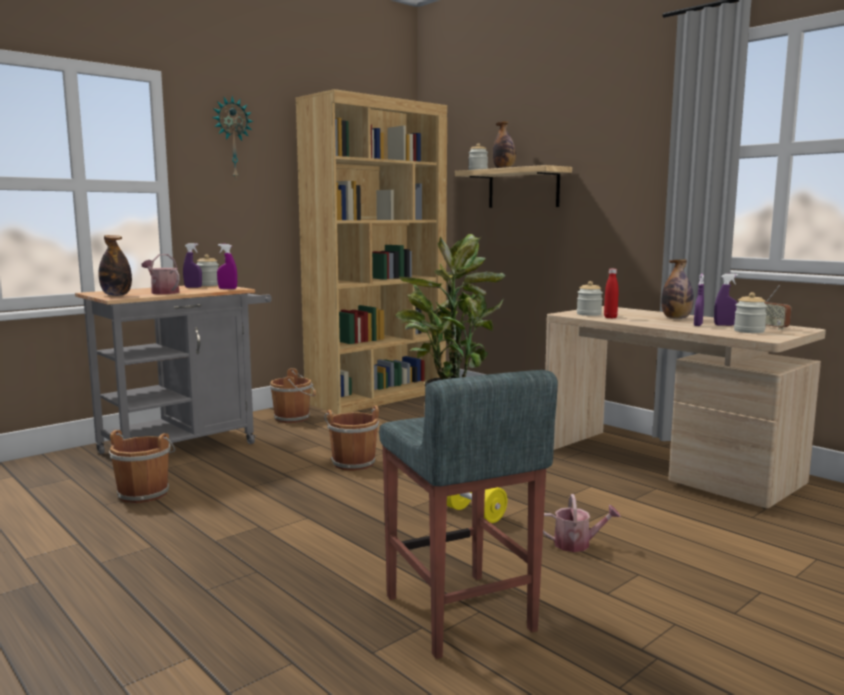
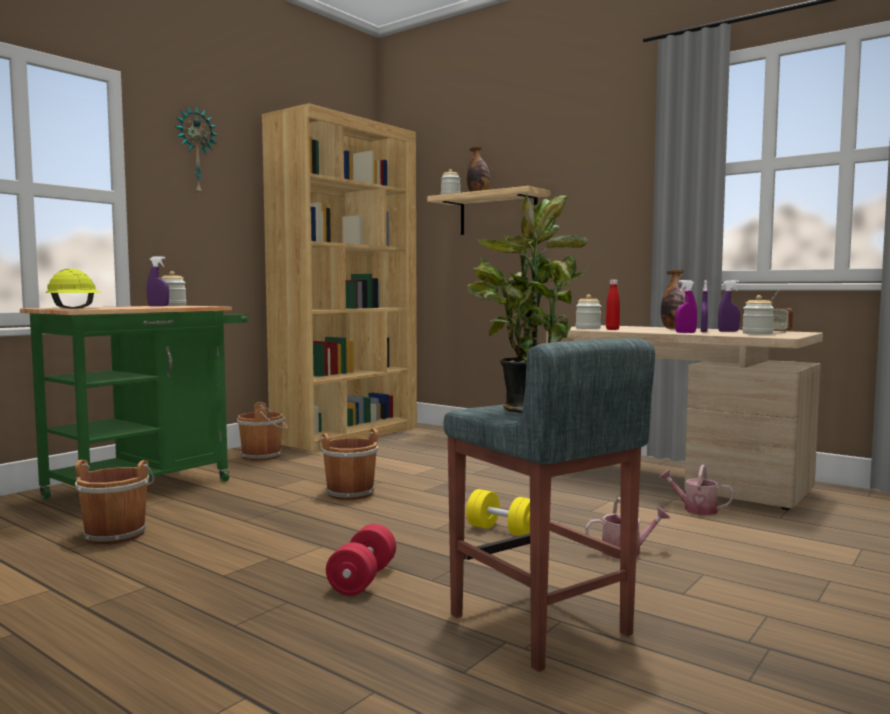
camera: 10 degrees left, 5 degrees down
(116, 295) = (75, 308): bottle -> yellow hard hat
(163, 292) = (128, 307): watering can -> watering can (695, 509)
(186, 445) = (149, 486): grey cart -> green cart
(227, 289) = (200, 306): purple spray bottle -> purple spray bottle (685, 332)
(327, 554) = (362, 579): none -> red dumbbell

